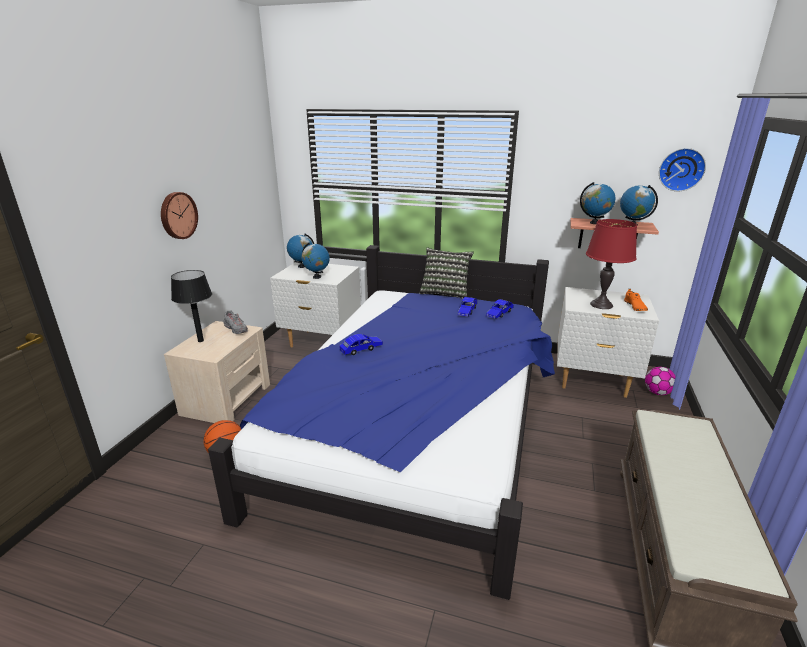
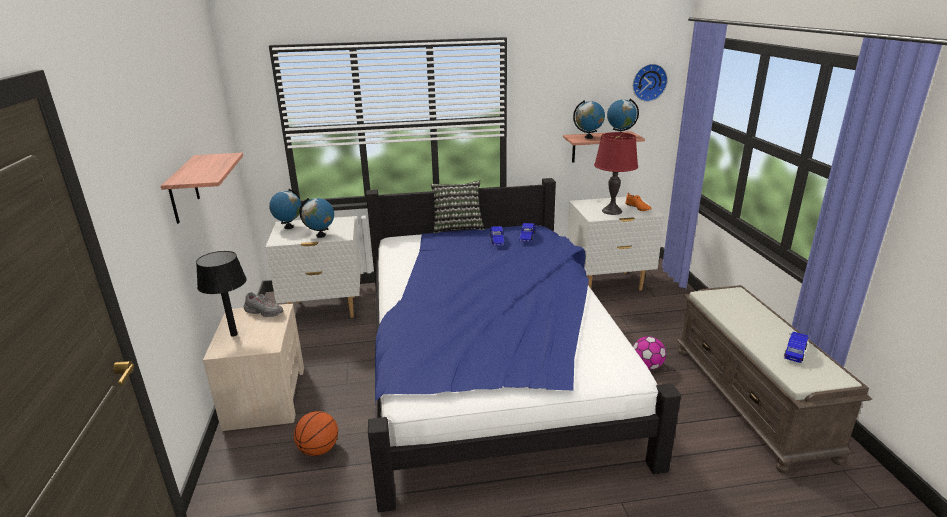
camera: 25 degrees left, 0 degrees up
(177, 215) = (183, 190): wall clock -> shelf
(361, 349) = (434, 298): blue toy car -> blue toy car (795, 351)
(657, 392) = (661, 280): football -> football (647, 366)

